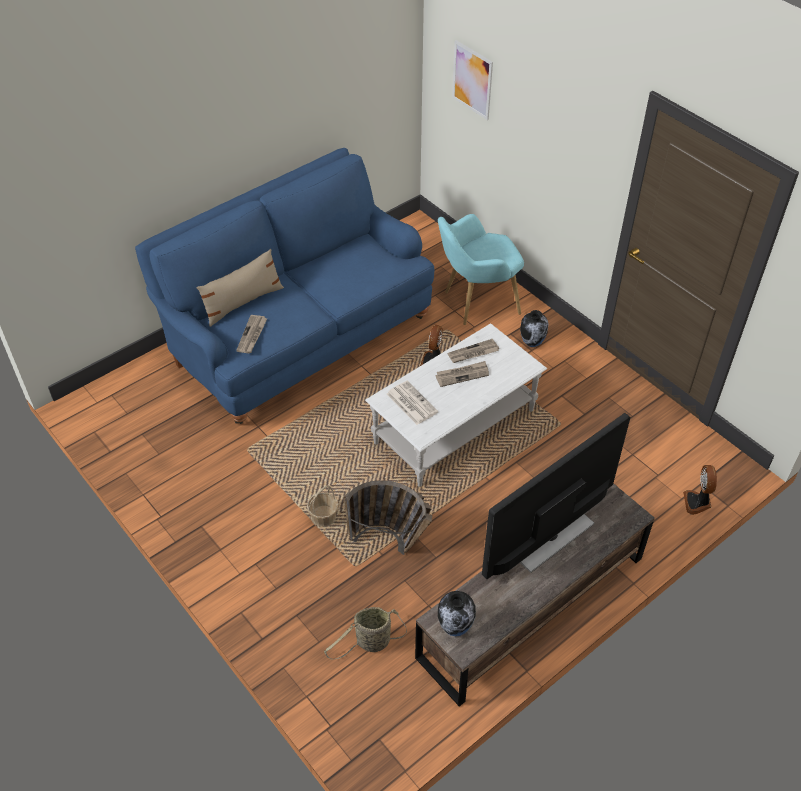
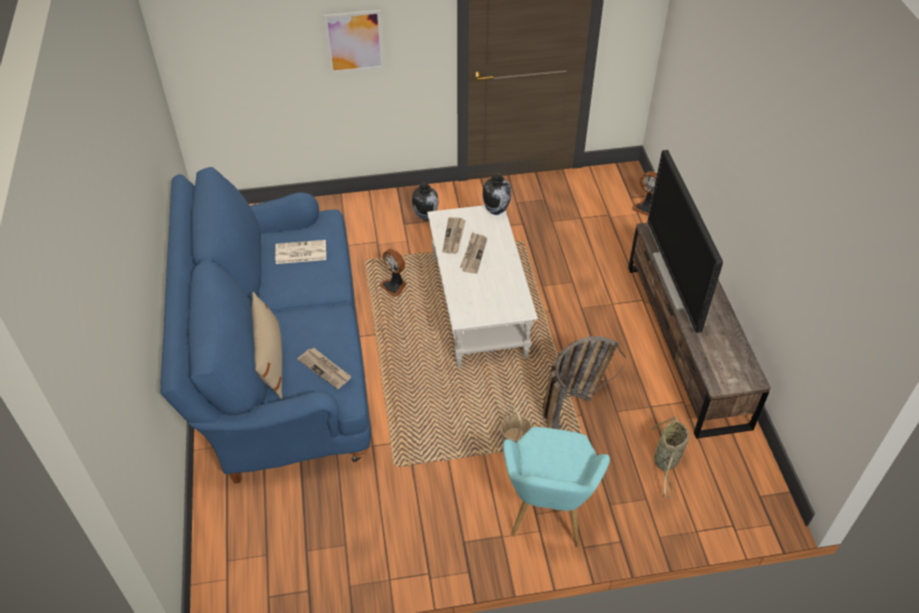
camera: 60 degrees left, 0 degrees up
(411, 403) = (480, 300): newspaper -> newspaper (300, 253)
(455, 628) = (730, 375): vase -> vase (496, 210)
(472, 80) = (236, 36): picture -> picture (354, 41)
(476, 302) = (350, 227): turquoise armchair -> turquoise armchair (547, 514)

